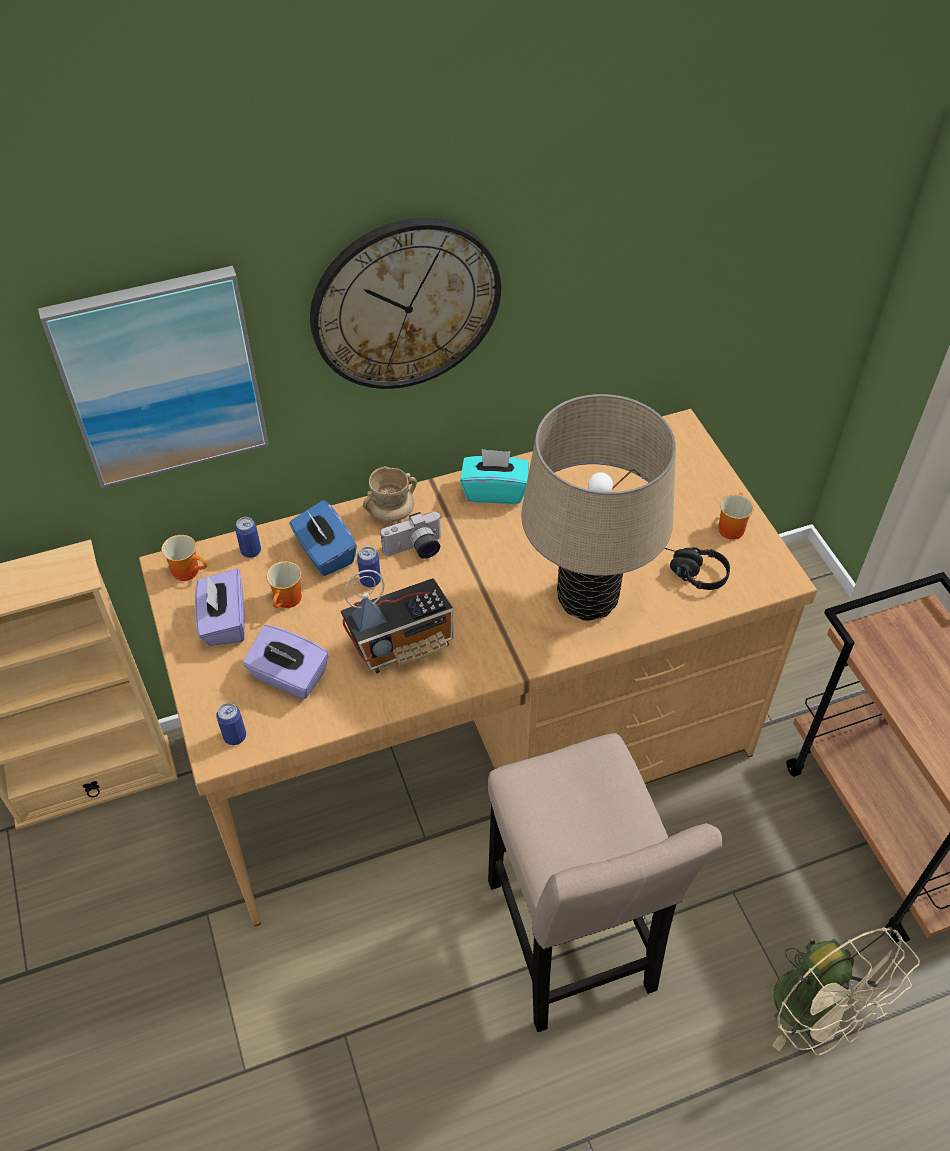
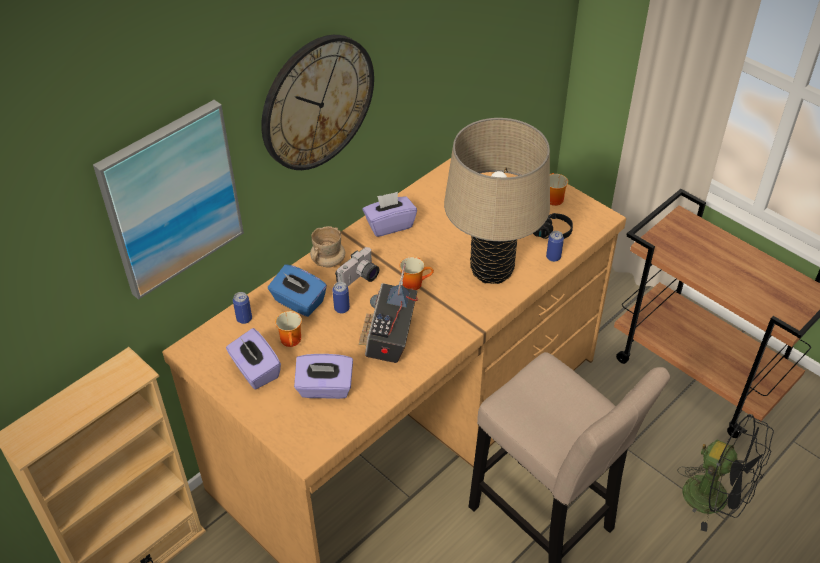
camera: 25 degrees left, 5 degrees down
(189, 570) = (207, 346): mug -> mug (414, 282)
(235, 736) = (312, 439): can -> can (553, 257)
(403, 644) = (389, 339): radio -> radio turned 150 degrees clockwise
(494, 491) = (389, 225): turquoise tissue box -> purple tissue box
(817, 1013) = (715, 499): beige fan -> black fan

